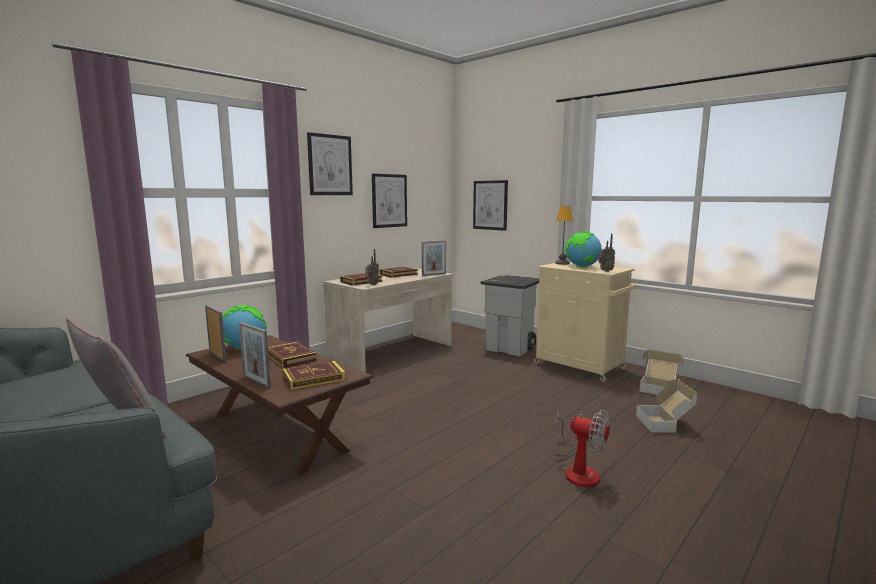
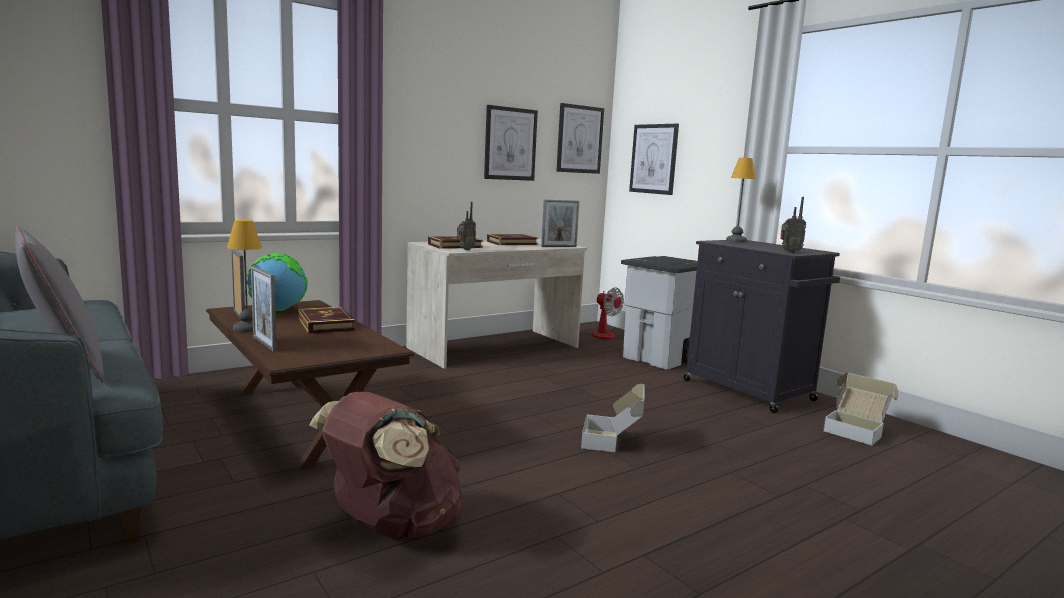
camera: 10 degrees right, 0 degrees up
(232, 369) = (246, 328): none -> table lamp
(314, 378) = (336, 348): book -> none
(330, 165) = (427, 89): picture -> picture (579, 139)
(391, 512) = (392, 527): none -> brown backpack
(578, 470) = (676, 515): fan -> fan (603, 334)
(581, 367) = (750, 391): beige cabinet -> black cabinet
(582, 267) = (760, 246): globe -> none
(665, 424) = (841, 476): cardboard box -> cardboard box (613, 442)

